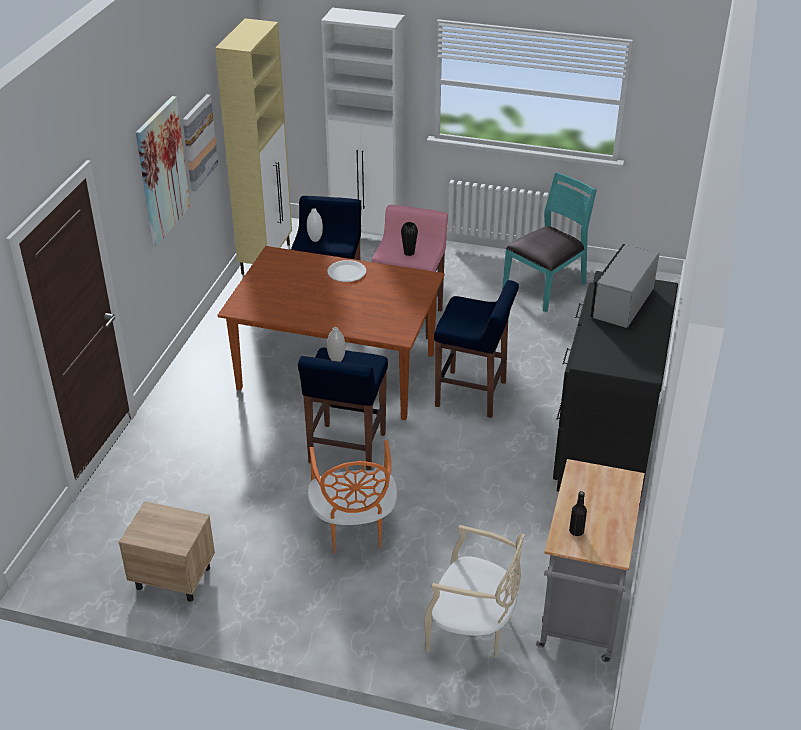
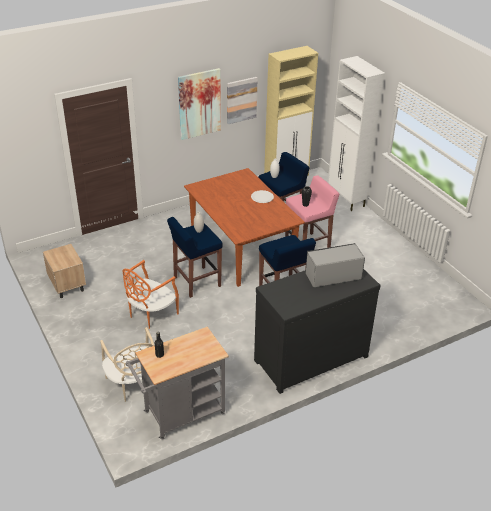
camera: 45 degrees right, 0 degrees up
(545, 286) = (400, 270): turquoise chair -> none

